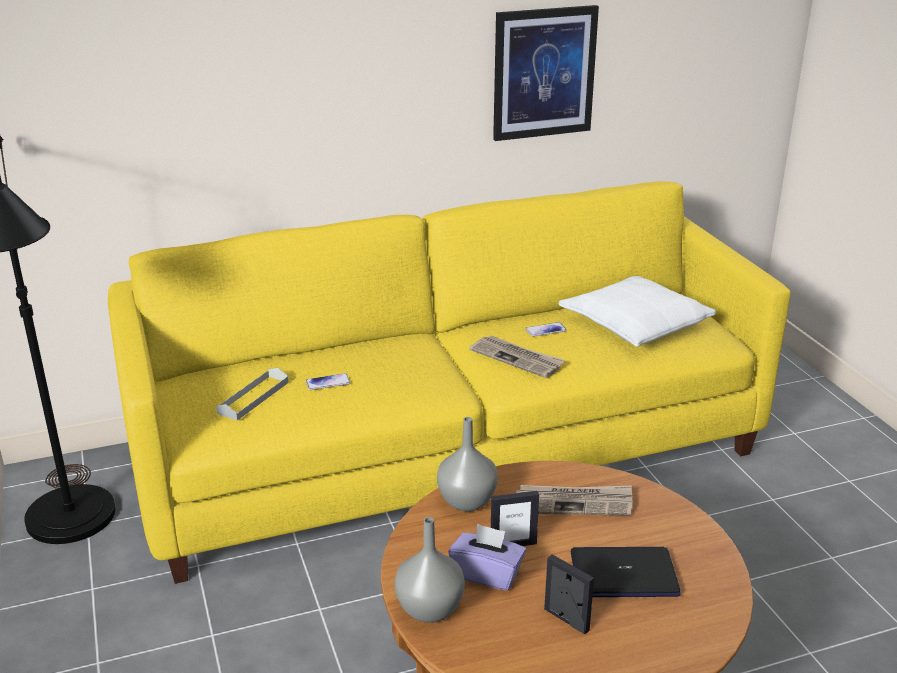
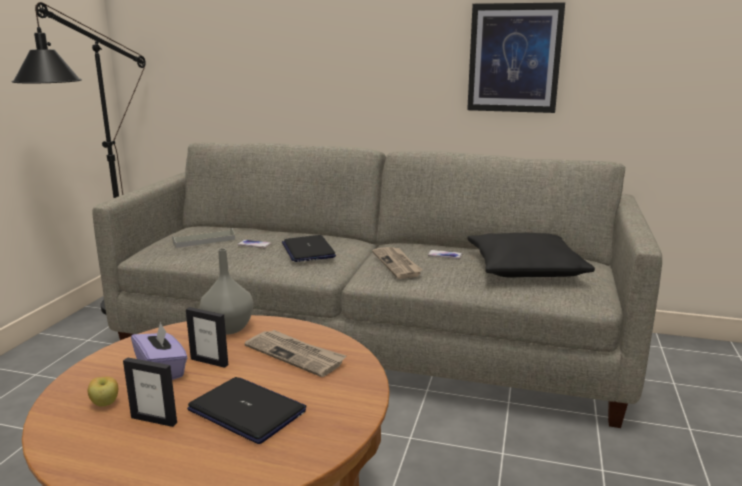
camera: 35 degrees right, 10 degrees down
(402, 370) = (308, 250): none -> laptop
(429, 610) = (90, 375): grey vase -> none
(448, 451) = (371, 342): yellow sofa -> grey sofa
(498, 628) = (105, 404): none -> apple
(566, 620) = (154, 420): picture frame -> picture frame turned 120 degrees clockwise
(635, 323) = (525, 267): white pillow -> black pillow

